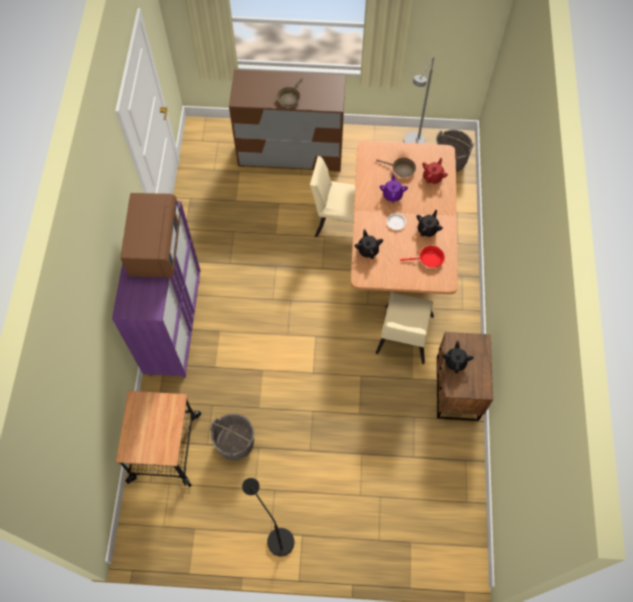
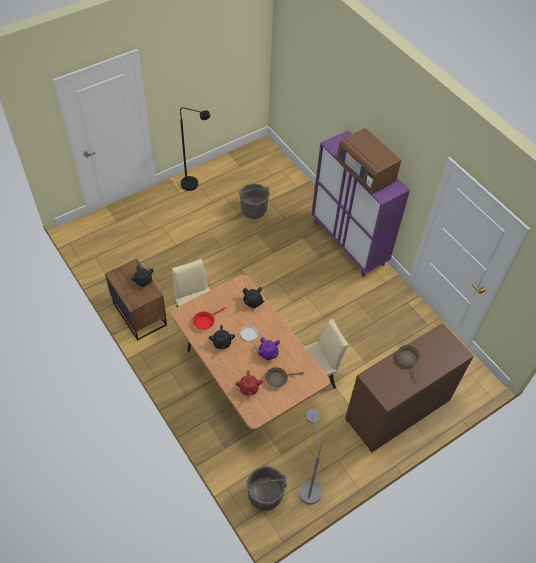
camera: 140 degrees right, 10 degrees down
(164, 447) = (290, 187): cart -> none

